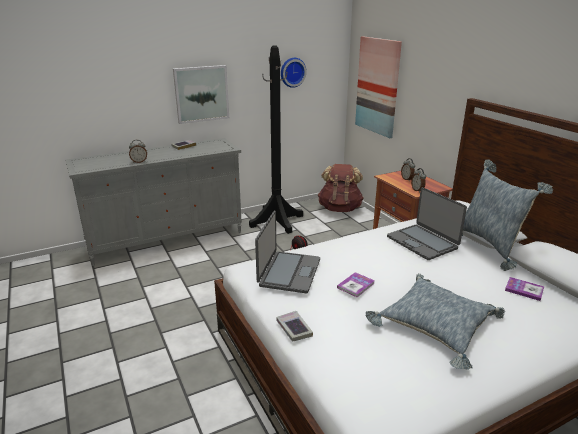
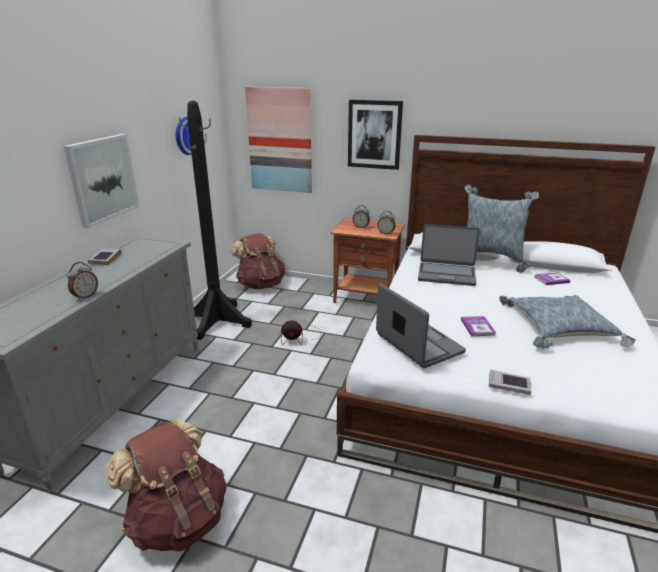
camera: 45 degrees left, 0 degrees up
(112, 309) = (178, 520): none -> brown backpack
(442, 92) = (374, 134): none -> picture

